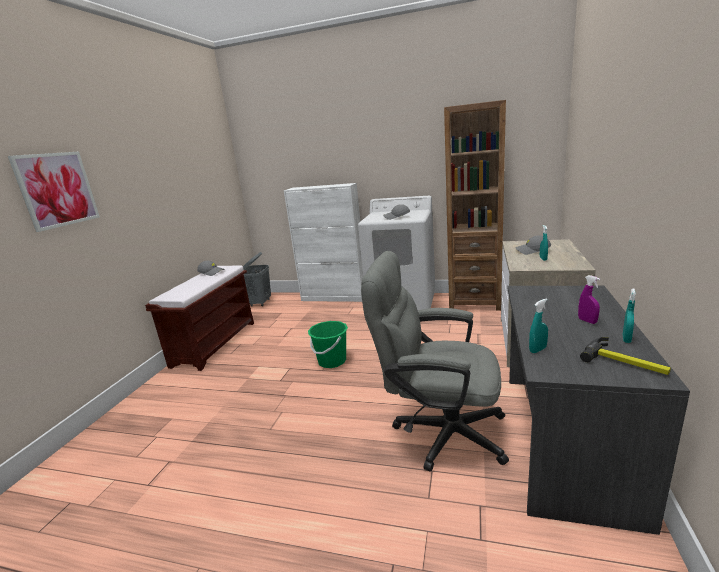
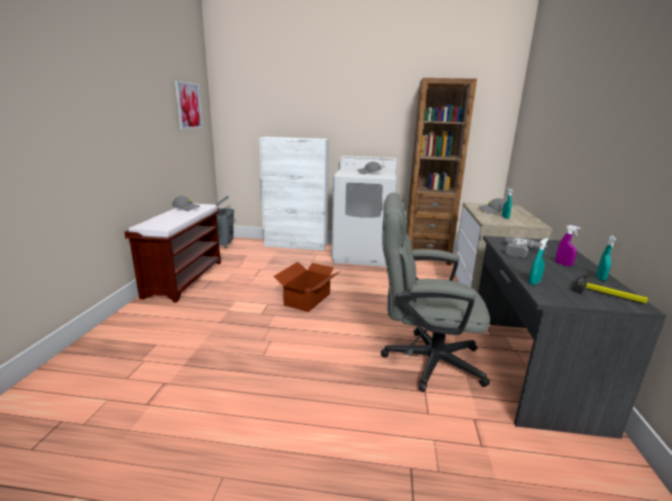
camera: 10 degrees left, 0 degrees up
(57, 190) = (54, 98): picture -> picture (188, 105)
(332, 361) = (308, 299): green bucket -> cardboard box
(545, 306) = (523, 252): none -> power drill

